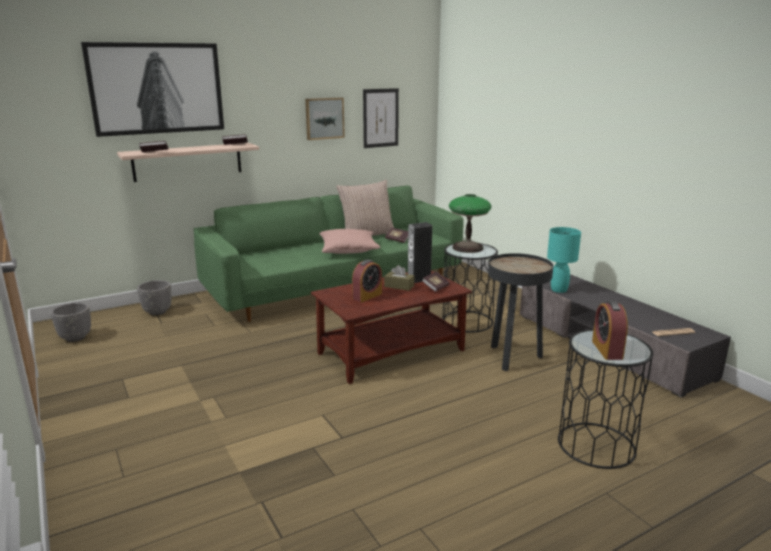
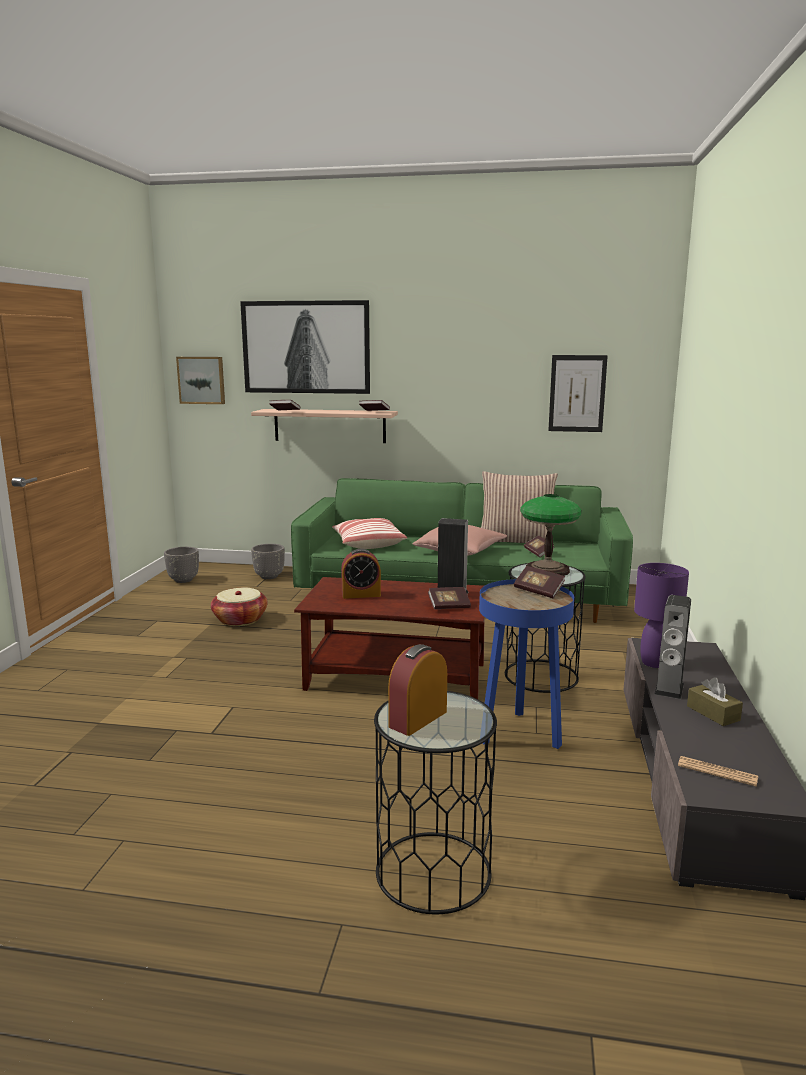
camera: 40 degrees right, 5 degrees down
(201, 353) = (240, 620): none -> basket
(272, 260) = (368, 544): none -> pillow
(324, 118) = (494, 389): picture -> picture (202, 380)
(399, 286) = (414, 594): brown tissue box -> brown tissue box (713, 713)
(513, 358) = (520, 735): black side table -> blue side table
(516, 260) = (538, 591): none -> book
(558, 290) = (653, 663): turquoise table lamp -> purple table lamp
(588, 301) = (669, 689): none -> speaker

